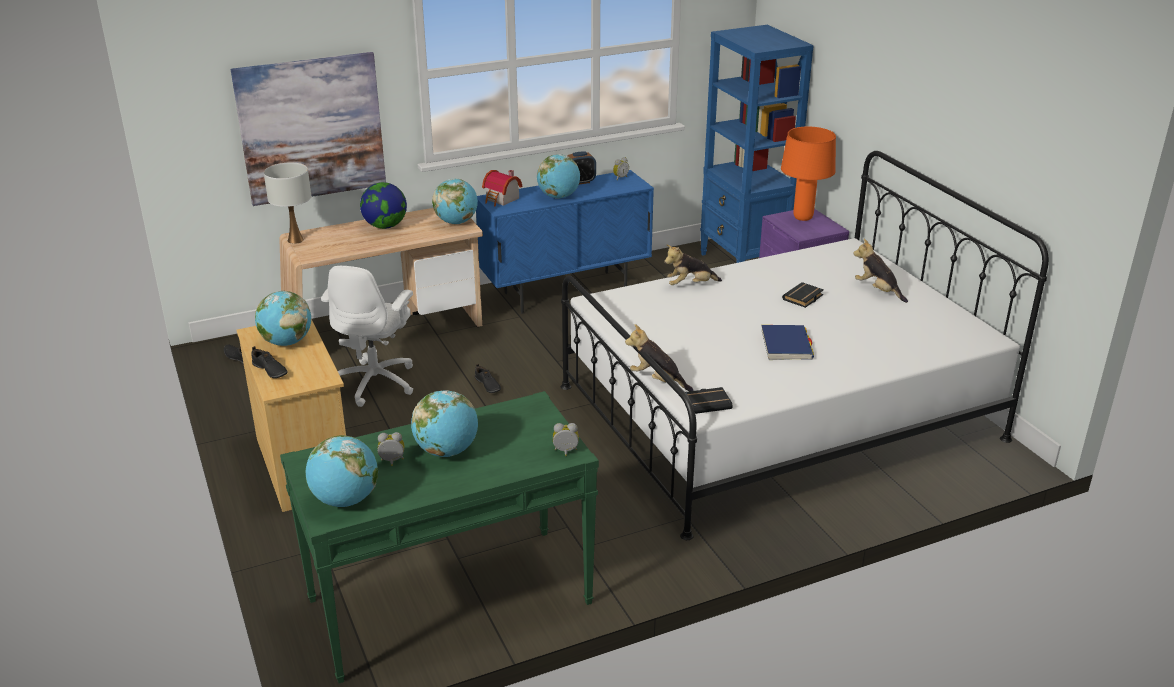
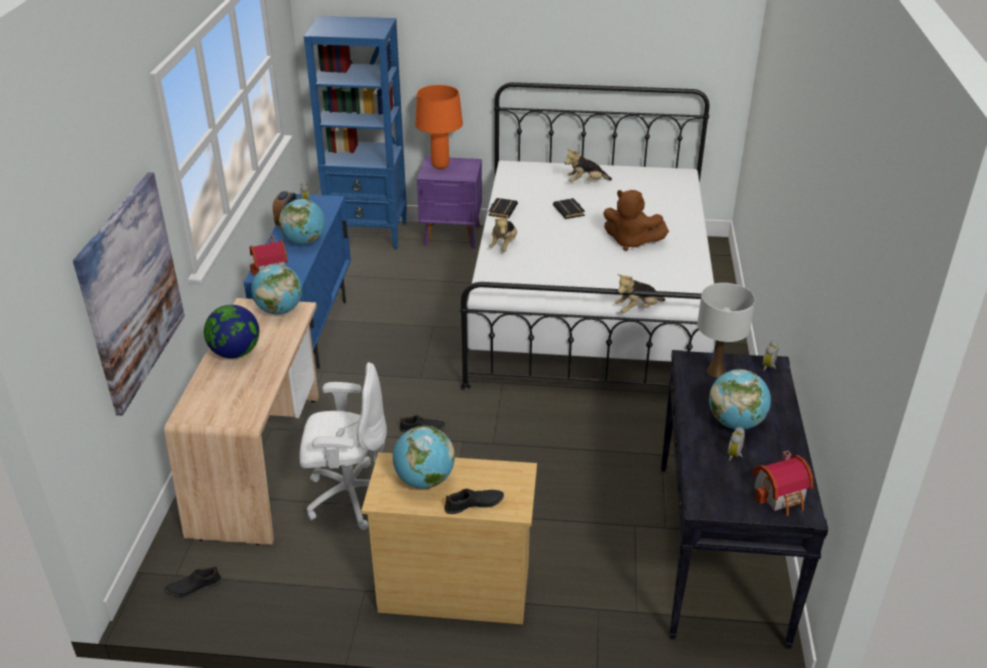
camera: 60 degrees left, 5 degrees up
(295, 240) = (195, 418): white table lamp -> white table lamp (716, 371)
(345, 500) = (781, 496): globe -> toy house
(376, 382) = (349, 496): white office chair -> white office chair turned 45 degrees counterclockwise
(449, 602) = (720, 550): green console table -> black console table
(707, 403) = (685, 299): black book -> black book (502, 210)
(786, 345) = (631, 242): blue book -> brown plush toy

